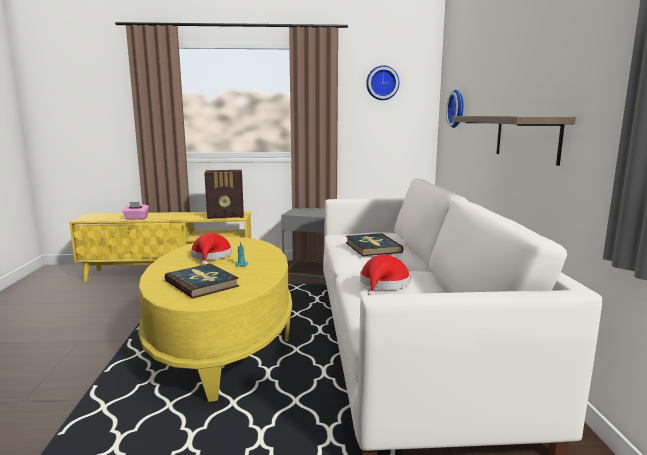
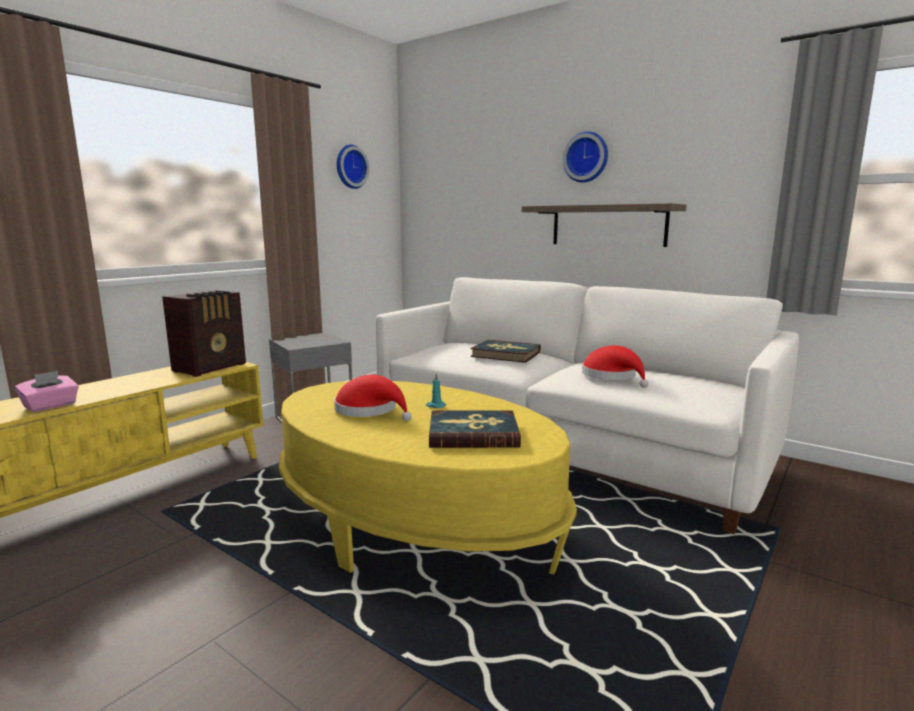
camera: 50 degrees left, 0 degrees up
(458, 109) = (455, 201): wall clock -> wall clock (586, 157)

